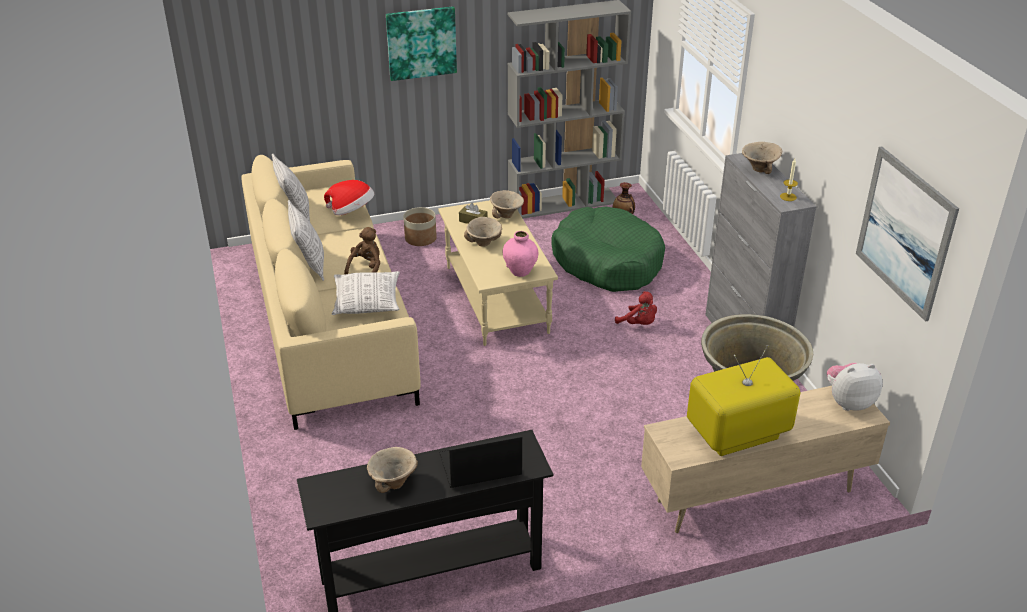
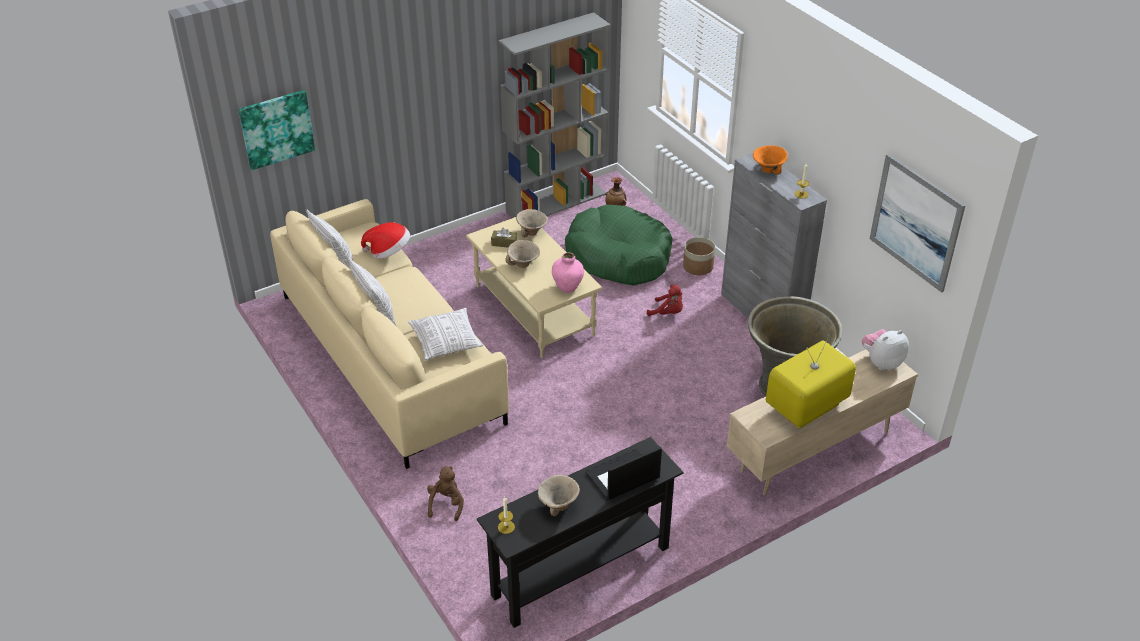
camera: 15 degrees left, 5 degrees up
(324, 494) = (506, 527): none -> candle
(366, 269) = (429, 308): brown plush toy -> brown plush toy (446, 504)
(421, 43) = (424, 80): picture -> picture (276, 129)
(421, 238) = (439, 260): planter -> planter (698, 266)
(758, 169) = (767, 170): beige bowl -> orange bowl

